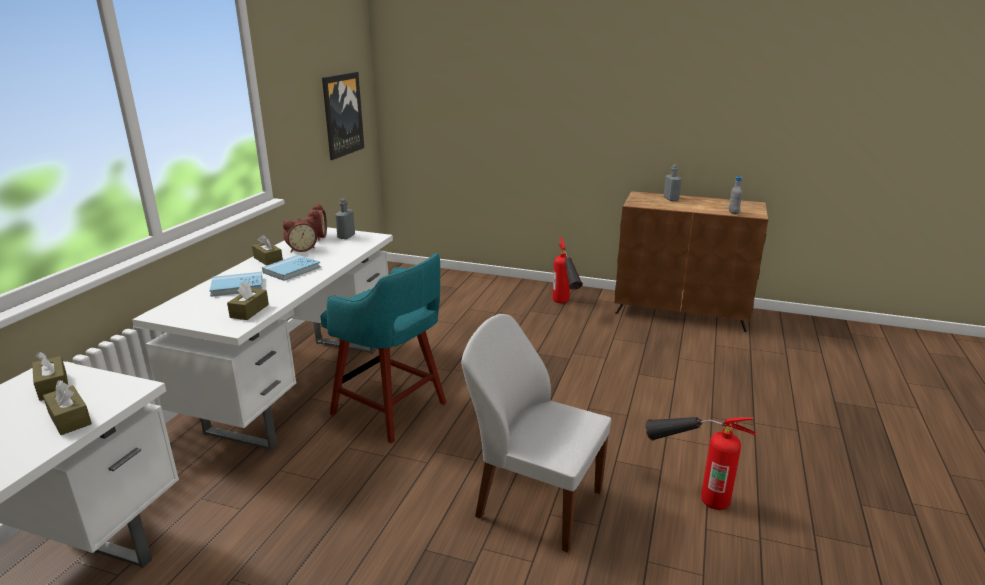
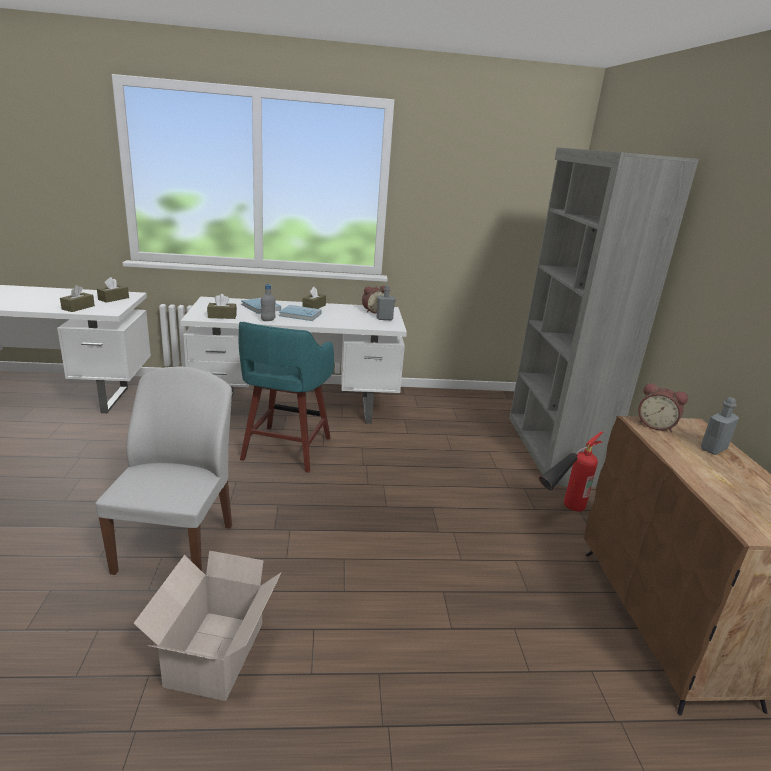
camera: 65 degrees right, 0 degrees up
(301, 249) = (343, 311): alarm clock -> alarm clock (656, 425)
(342, 115) = (505, 231): picture -> none
(484, 284) = (552, 450): none -> grey bookcase
(688, 490) = (213, 656): fire extinguisher -> cardboard box
(733, 213) = (726, 507): grey bottle -> grey bottle (268, 320)

